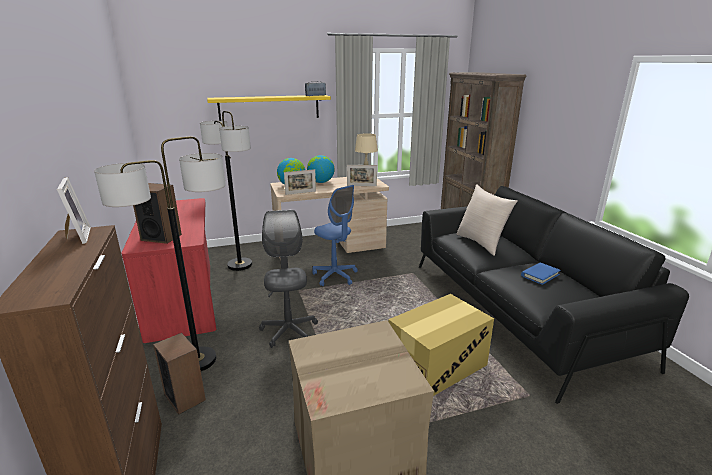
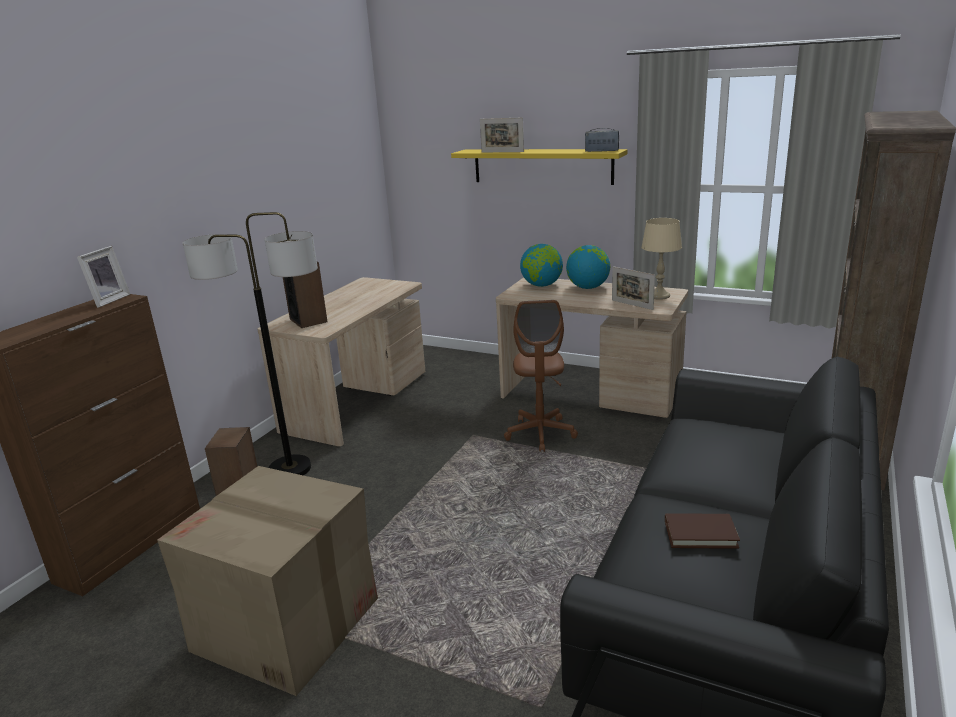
camera: 45 degrees right, 0 degrees up
(183, 299) = (358, 401): red desk -> beige desk
(240, 265) = (457, 381): floor lamp -> none
(289, 331) = (398, 477): grey office chair -> none
(300, 193) = (532, 298): picture frame -> picture frame (502, 152)
(335, 276) = (540, 434): blue office chair -> brown office chair
(437, 366) = (487, 600): cardboard box -> none
(481, 243) = (713, 450): beige pillow -> none
(540, 275) = (700, 534): blue book -> brown book

